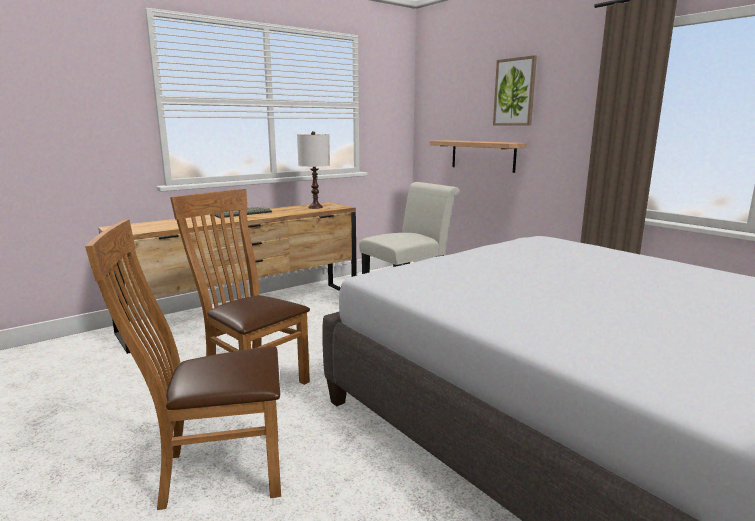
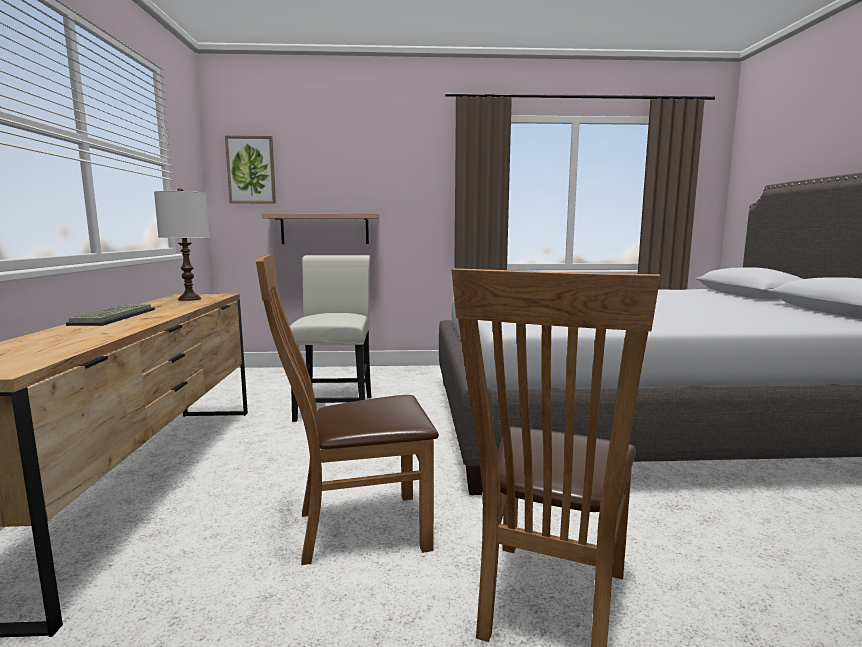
camera: 55 degrees left, 5 degrees down
(515, 92) = (359, 164): picture -> picture (251, 170)

